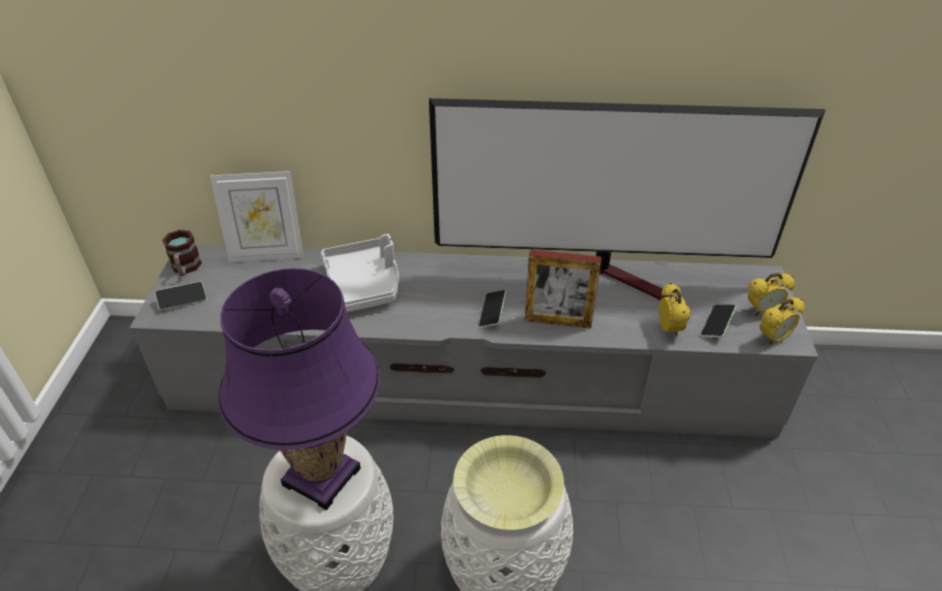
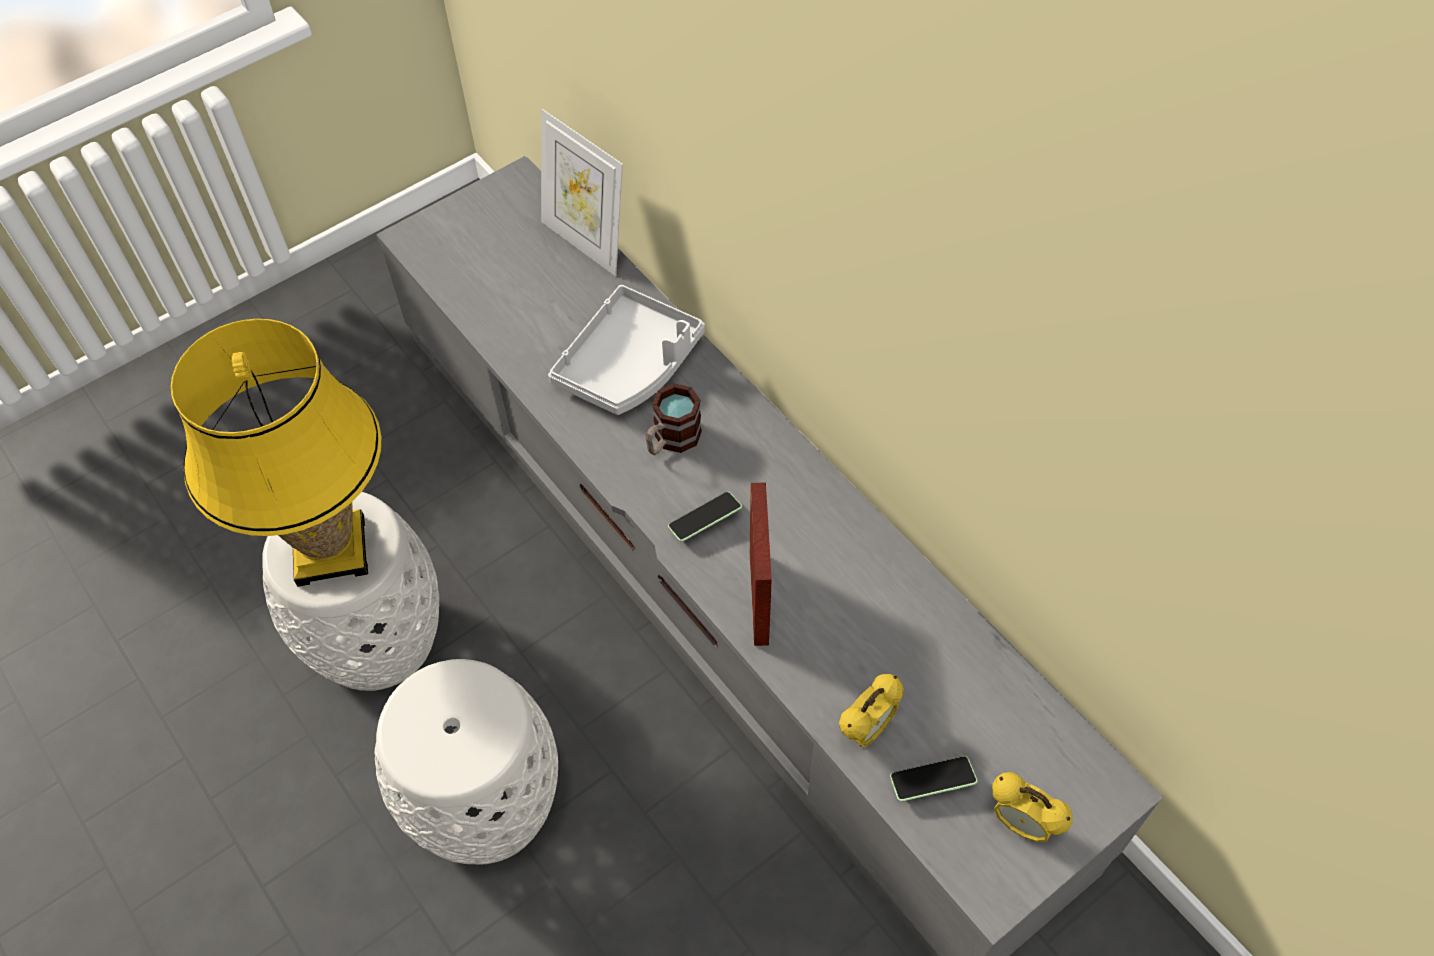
camera: 50 degrees right, 15 degrees up
(182, 300) = (449, 238): phone -> none
(186, 269) = (495, 197): mug -> mug (671, 440)
(321, 476) = (330, 550): purple table lamp -> yellow table lamp
(507, 491) = (446, 726): yellow bowl -> none
(558, 321) = (759, 598): picture frame -> picture frame turned 150 degrees counterclockwise
(607, 280) = (893, 601): television -> none
(773, 338) = (974, 868): alarm clock -> none

